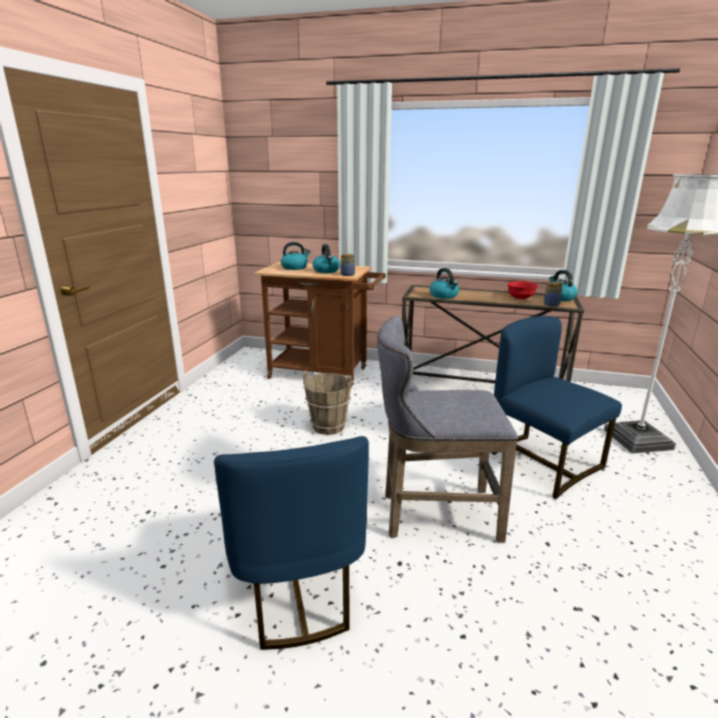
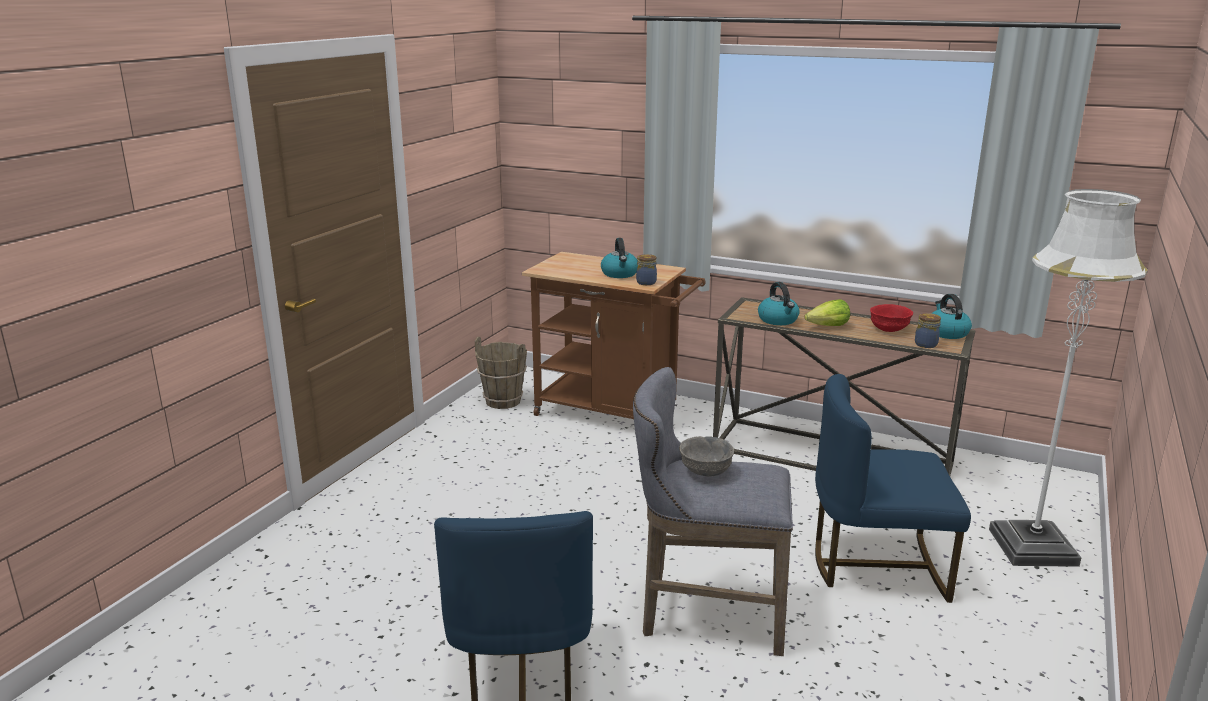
camera: 10 degrees right, 0 degrees up
(295, 267) = (578, 265): kettle -> none
(328, 426) = (602, 491): brown bucket -> brown bucket (503, 401)
(435, 397) = (705, 471): none -> grey bowl
(480, 298) = (828, 327): none -> lettuce
(542, 462) = (877, 565): blue chair -> blue chair turned 60 degrees counterclockwise

